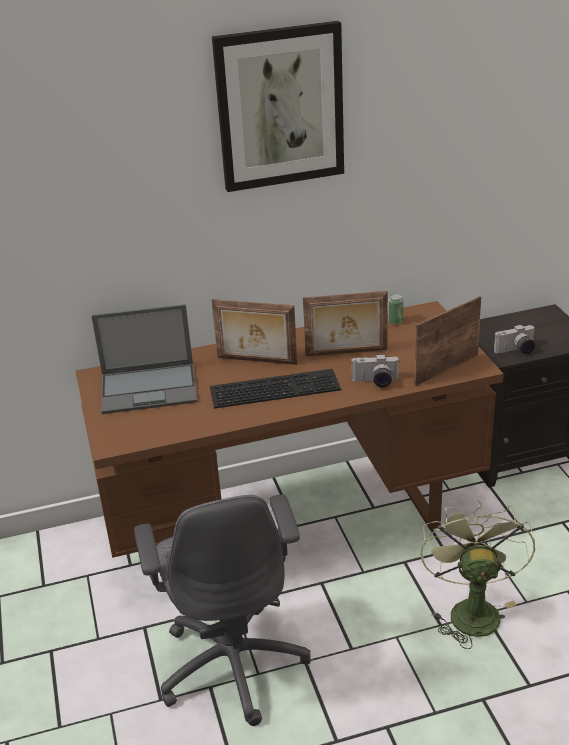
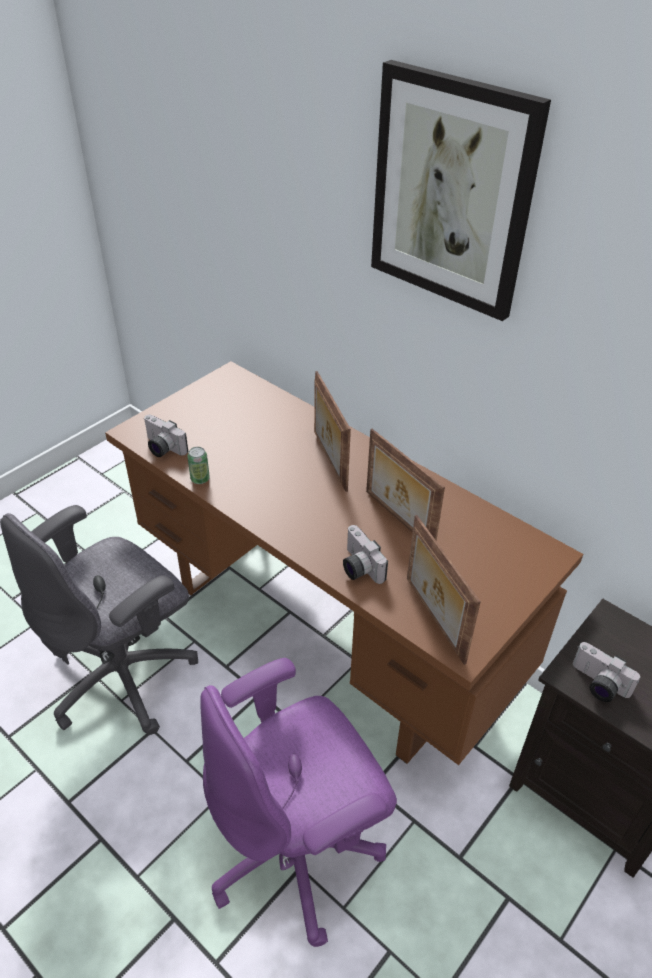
camera: 55 degrees right, 10 degrees up
(150, 388) = (233, 414): laptop -> none
(153, 434) = (162, 448): none -> camera
(275, 387) = (292, 493): keyboard -> none
(395, 321) = (499, 534): can -> can (200, 479)
(445, 369) = (433, 620): picture frame -> picture frame turned 135 degrees counterclockwise
(471, 609) = (298, 851): green fan -> purple office chair

